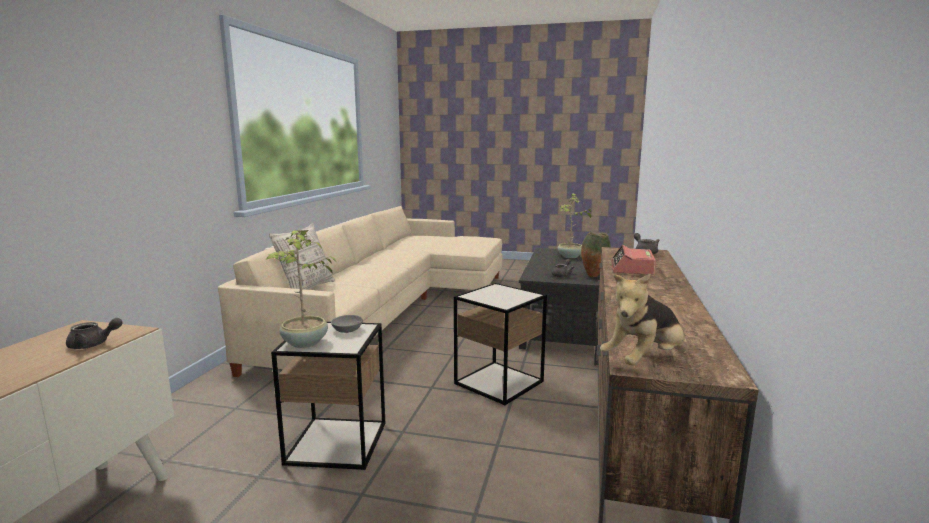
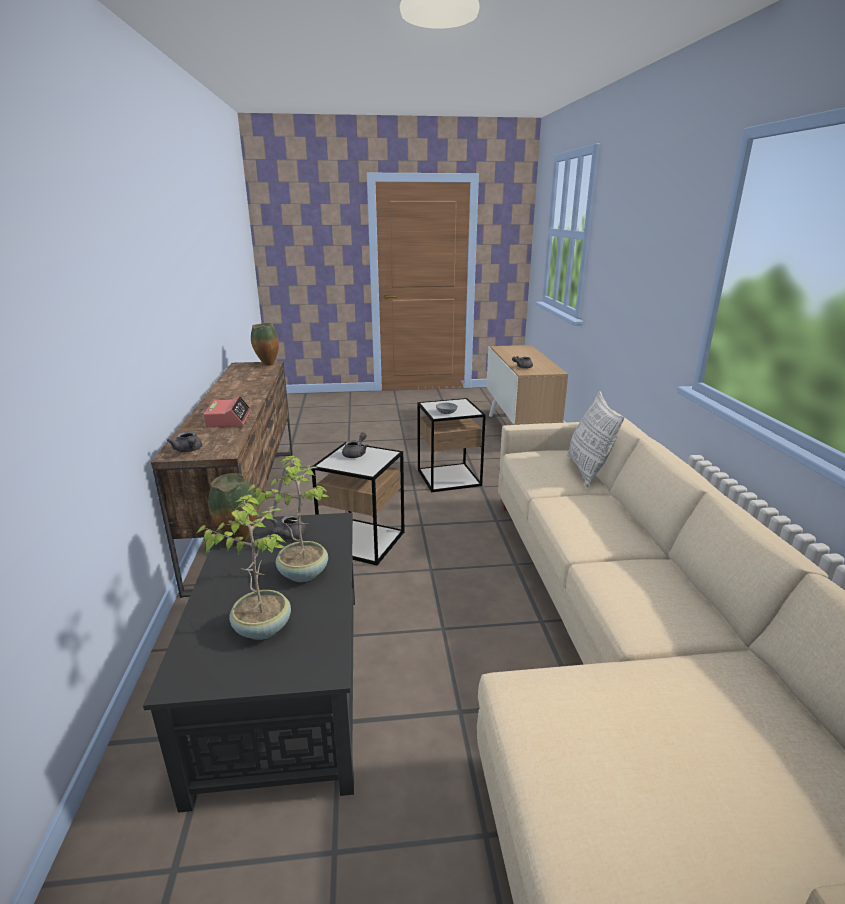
camera: 160 degrees right, 10 degrees up
(304, 343) = (457, 403): potted plant -> potted plant (303, 572)
(500, 298) = (356, 454): none -> grey teapot
(644, 360) = (267, 365): plush toy -> vase

